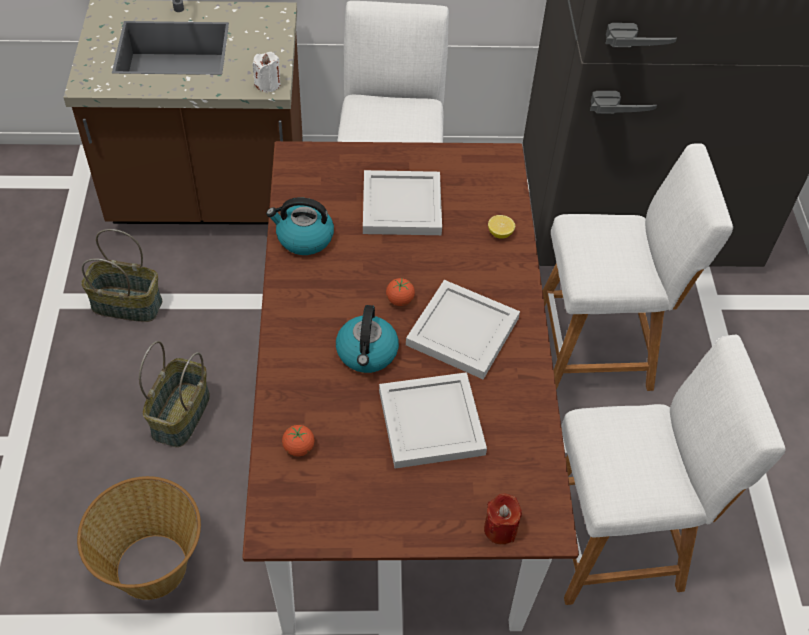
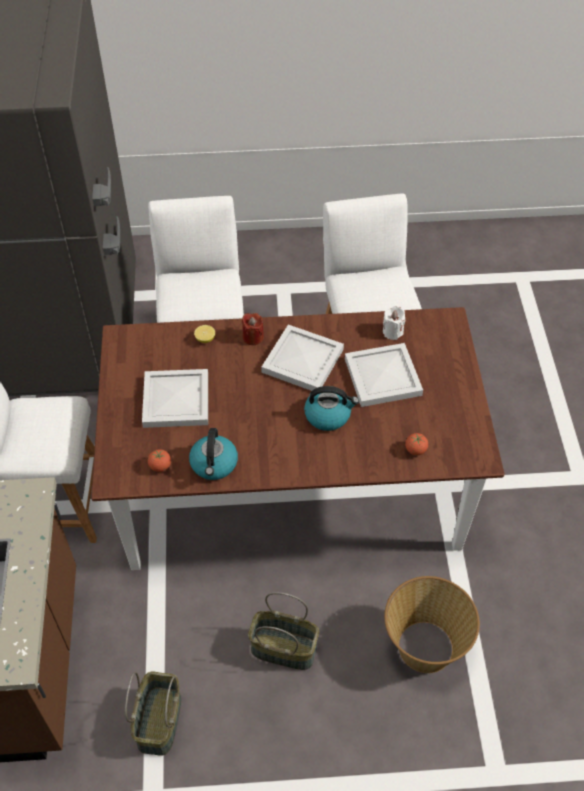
camera: 90 degrees left, 0 degrees up
(268, 84) = (30, 497): white candle -> white candle (393, 332)
(400, 300) = (276, 398): tomato -> tomato (160, 466)
(500, 529) = (455, 341): red candle -> red candle (253, 337)

